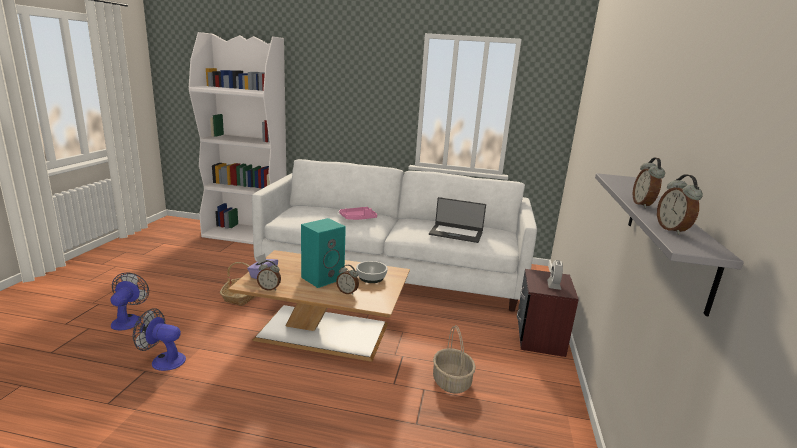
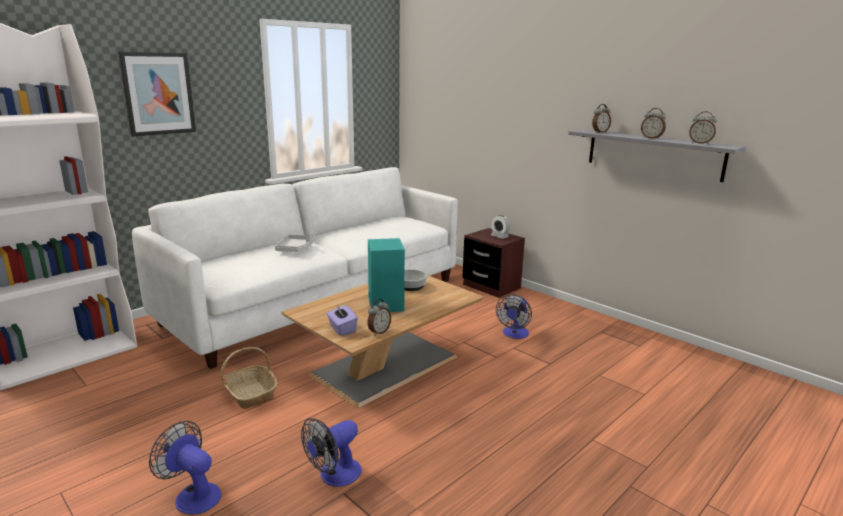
camera: 55 degrees left, 0 degrees up
(336, 86) = (158, 93): none -> picture
(347, 292) = (428, 301): alarm clock -> alarm clock (599, 132)
(358, 218) = (295, 249): pink tray -> grey tray
(452, 382) = (514, 334): basket -> fan
(456, 233) = (389, 229): laptop -> none

